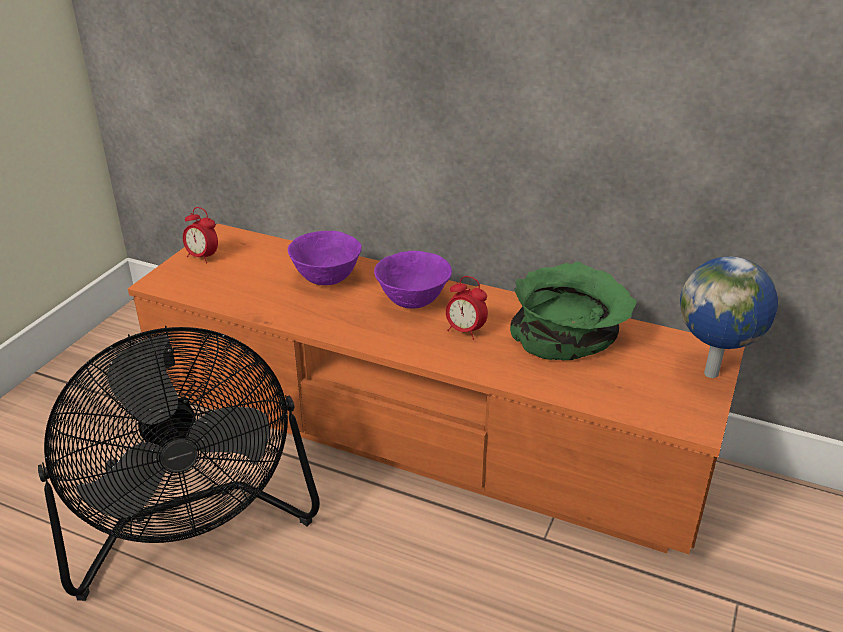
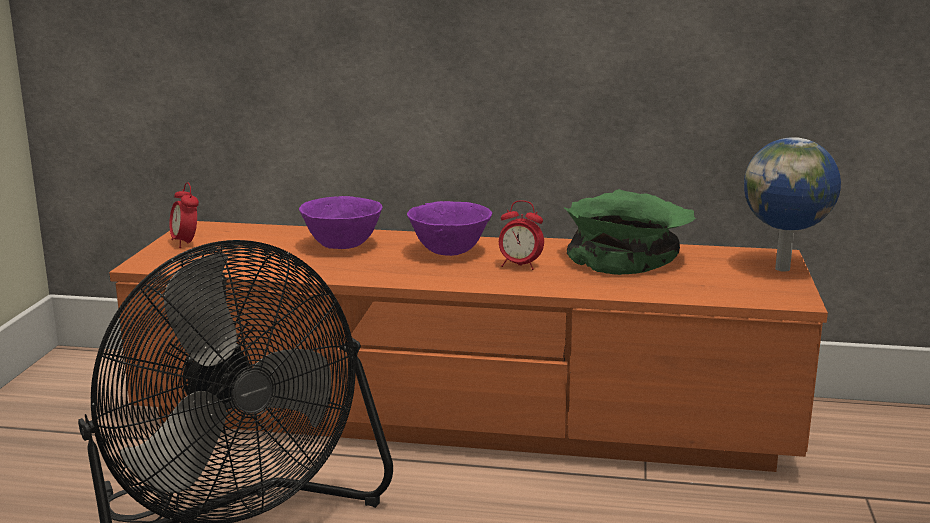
camera: 15 degrees left, 15 degrees down
(202, 257) = (186, 243): alarm clock -> alarm clock turned 45 degrees clockwise

